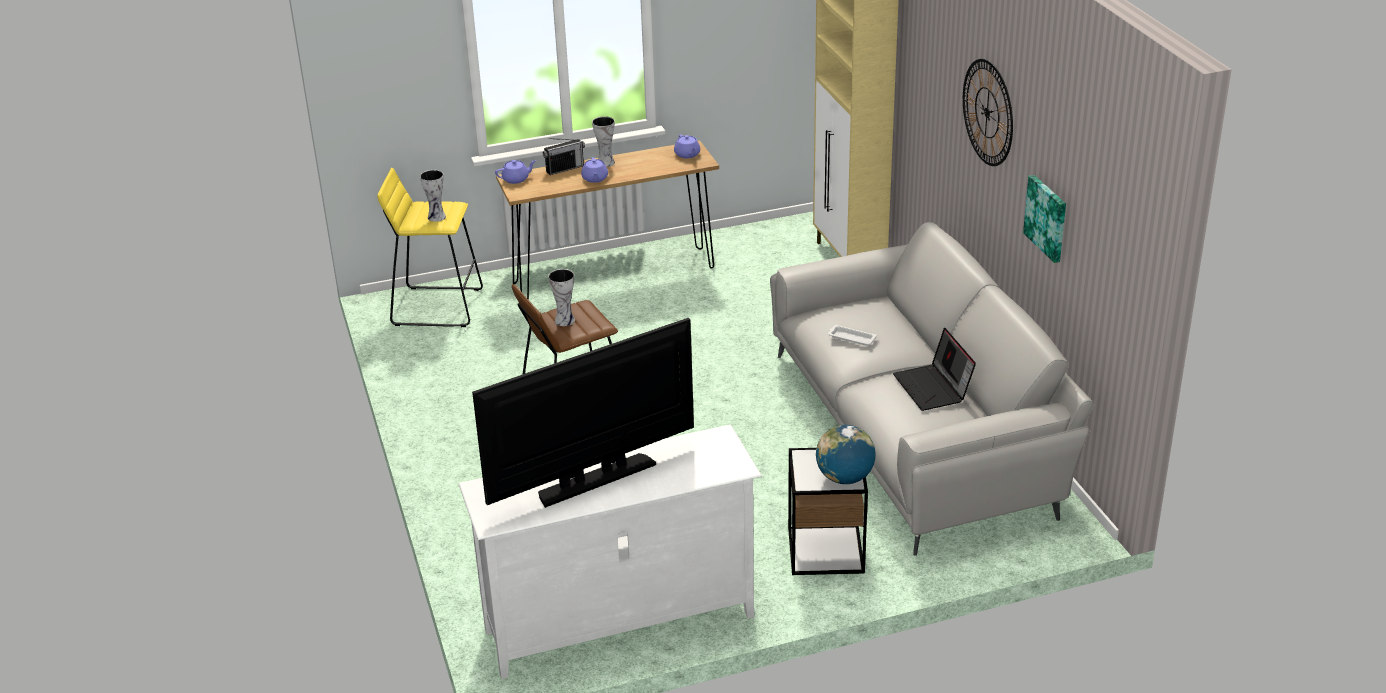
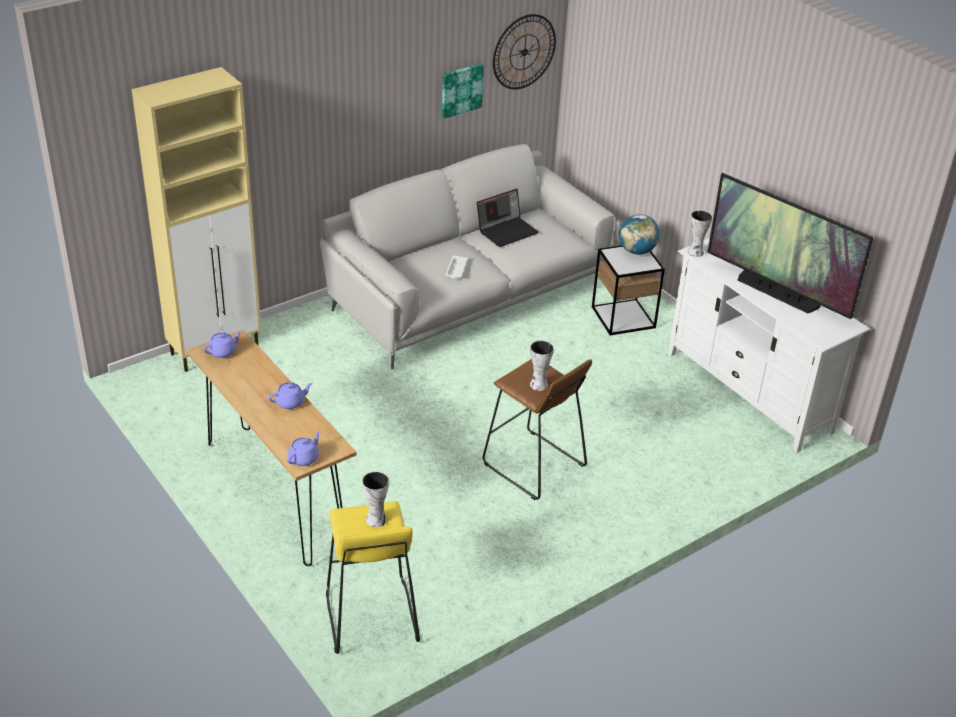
camera: 110 degrees left, 5 degrees up
(516, 179) = (304, 458): purple teapot -> purple teapot turned 75 degrees clockwise
(564, 168) = (271, 428): radio -> none
(605, 162) = (250, 403): vase -> vase (695, 252)
(987, 112) = (376, 77): wall clock -> wall clock (524, 52)

